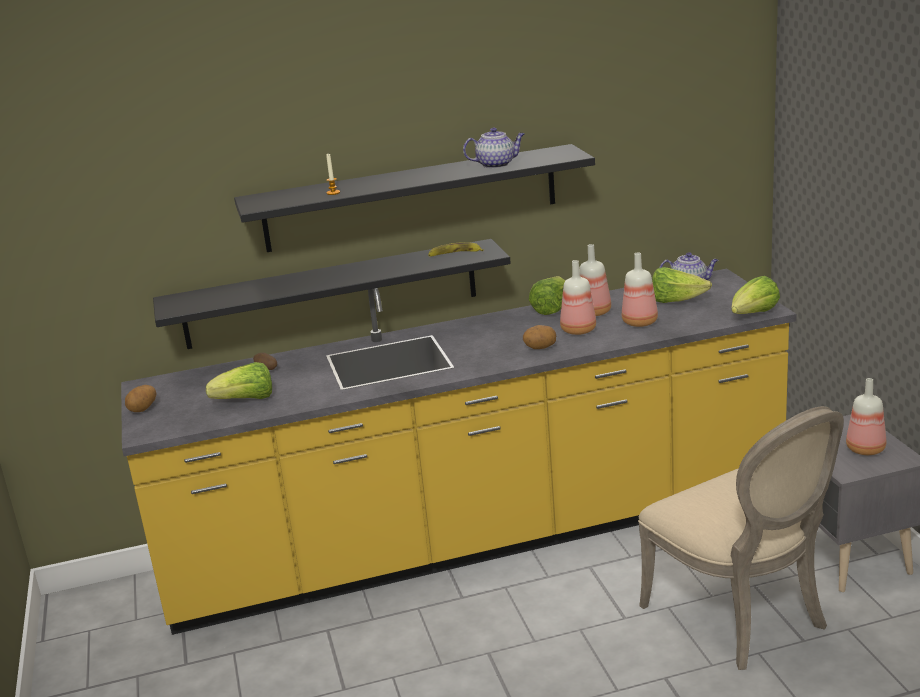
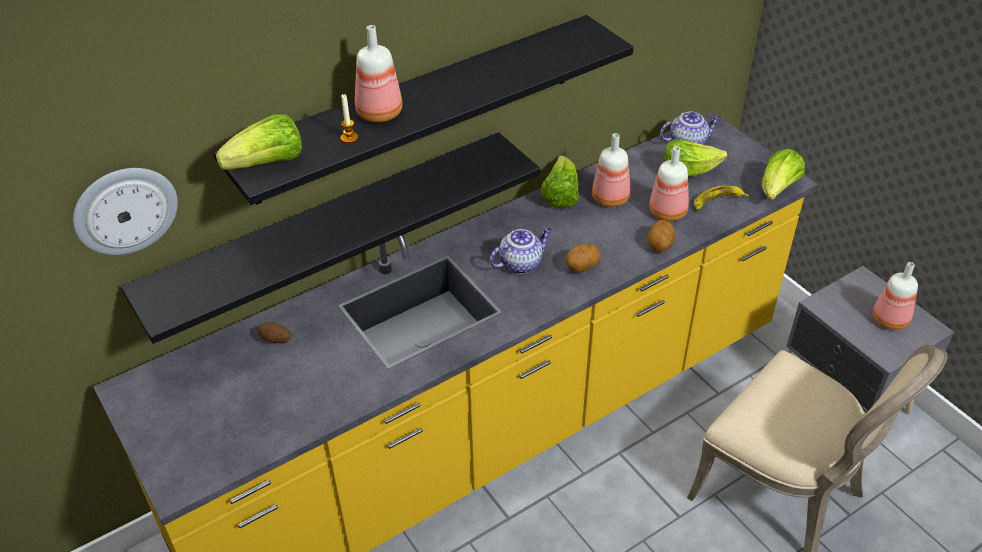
camera: 20 degrees left, 20 degrees up
(143, 409) = (151, 437): potato -> potato (660, 245)
(162, 230) = (125, 210): none -> wall clock
(246, 400) = (279, 403): lettuce -> lettuce (268, 164)
(454, 254) = (472, 167): banana -> banana (717, 201)
(496, 165) = (524, 65): teapot -> teapot (521, 263)
(578, 331) = (609, 233): bottle -> bottle (380, 114)

